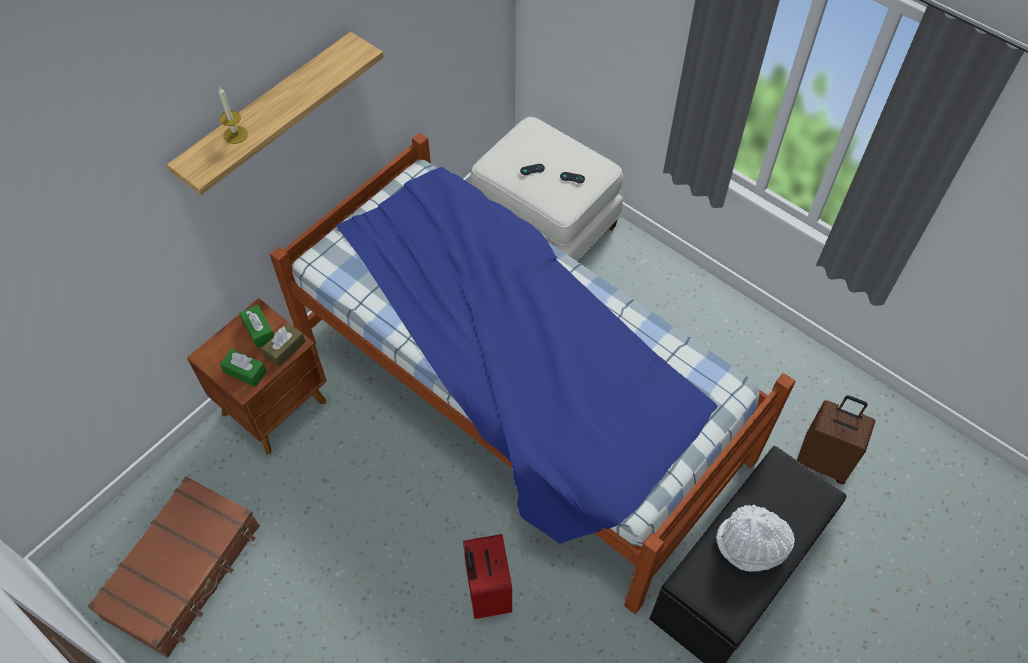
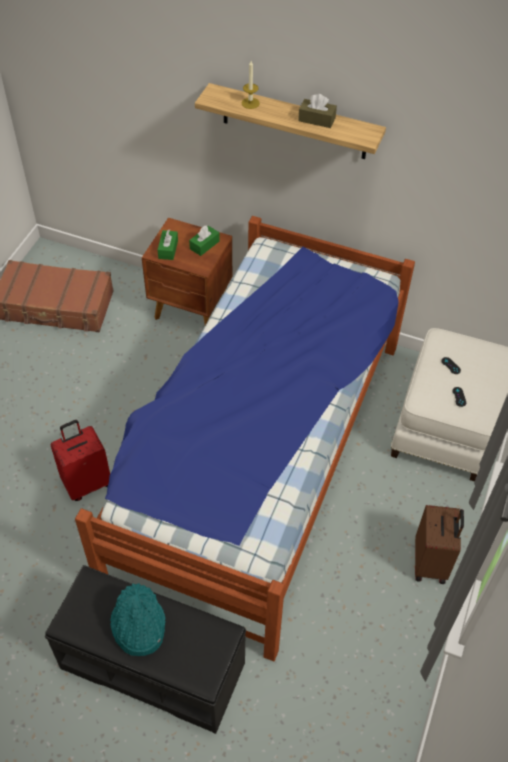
camera: 70 degrees right, 5 degrees down
(285, 349) = (195, 263): brown tissue box -> brown tissue box (316, 119)
(752, 544) = (138, 626): white hat -> turquoise hat
(823, 461) = (296, 724): brown suitcase -> brown suitcase (431, 563)

